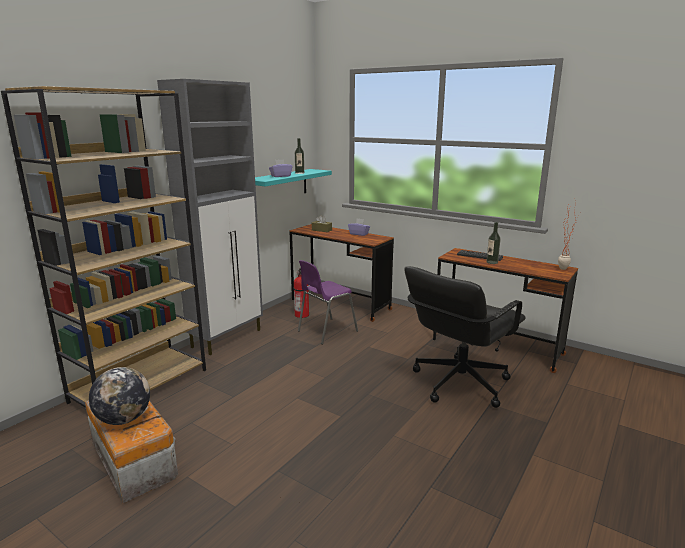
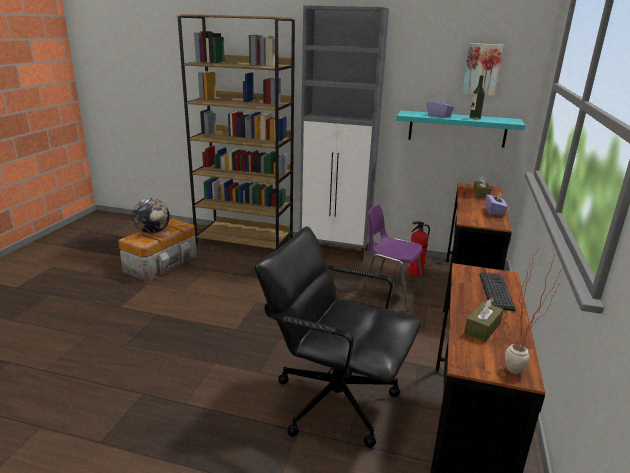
camera: 70 degrees right, 5 degrees up
(286, 134) = (482, 69): none -> picture
(492, 262) = (473, 301): bottle -> none
(522, 266) = (482, 328): none -> brown tissue box

